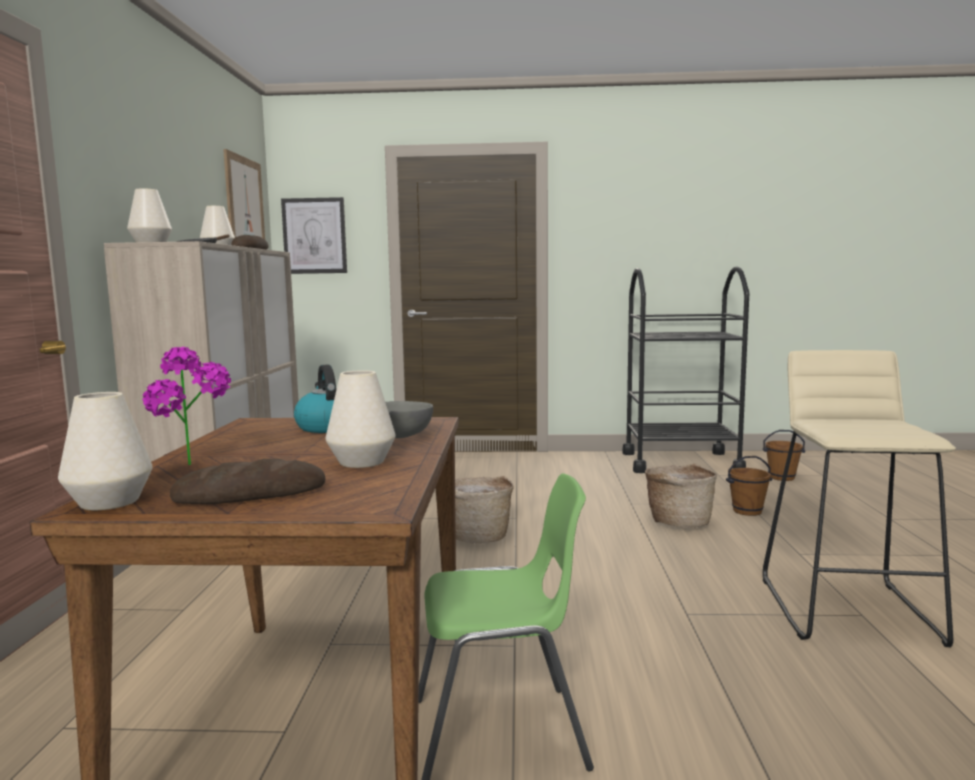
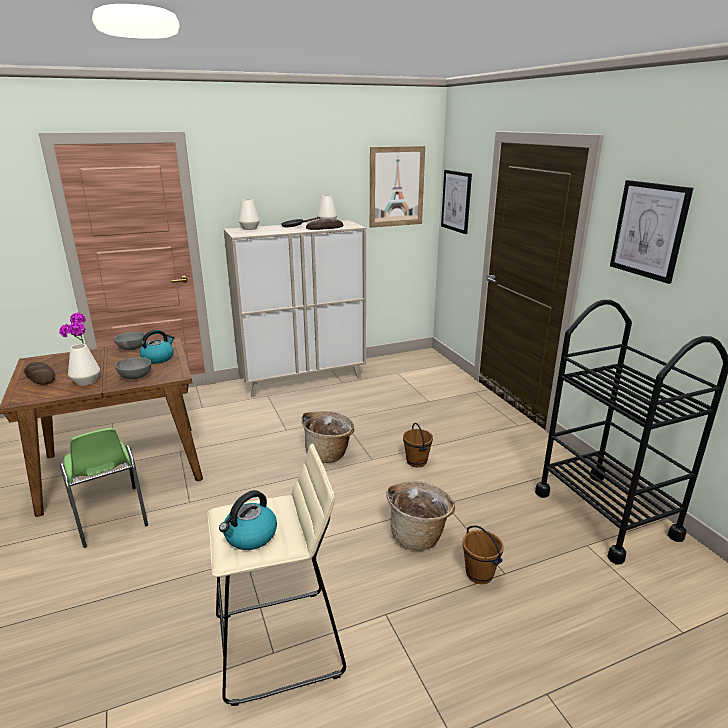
camera: 65 degrees right, 15 degrees up
(110, 502) = (36, 361): white vase -> none
(232, 439) = (131, 349): none -> grey bowl
(619, 216) = (649, 230): none -> picture
(782, 477) = (628, 595): brown bucket -> brown bucket (417, 461)
(888, 428) = (250, 536): none -> kettle

